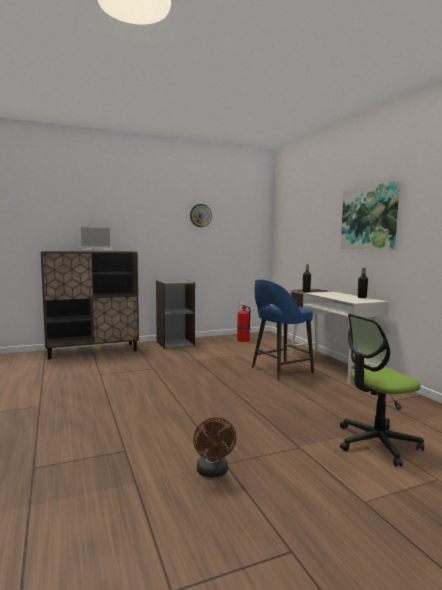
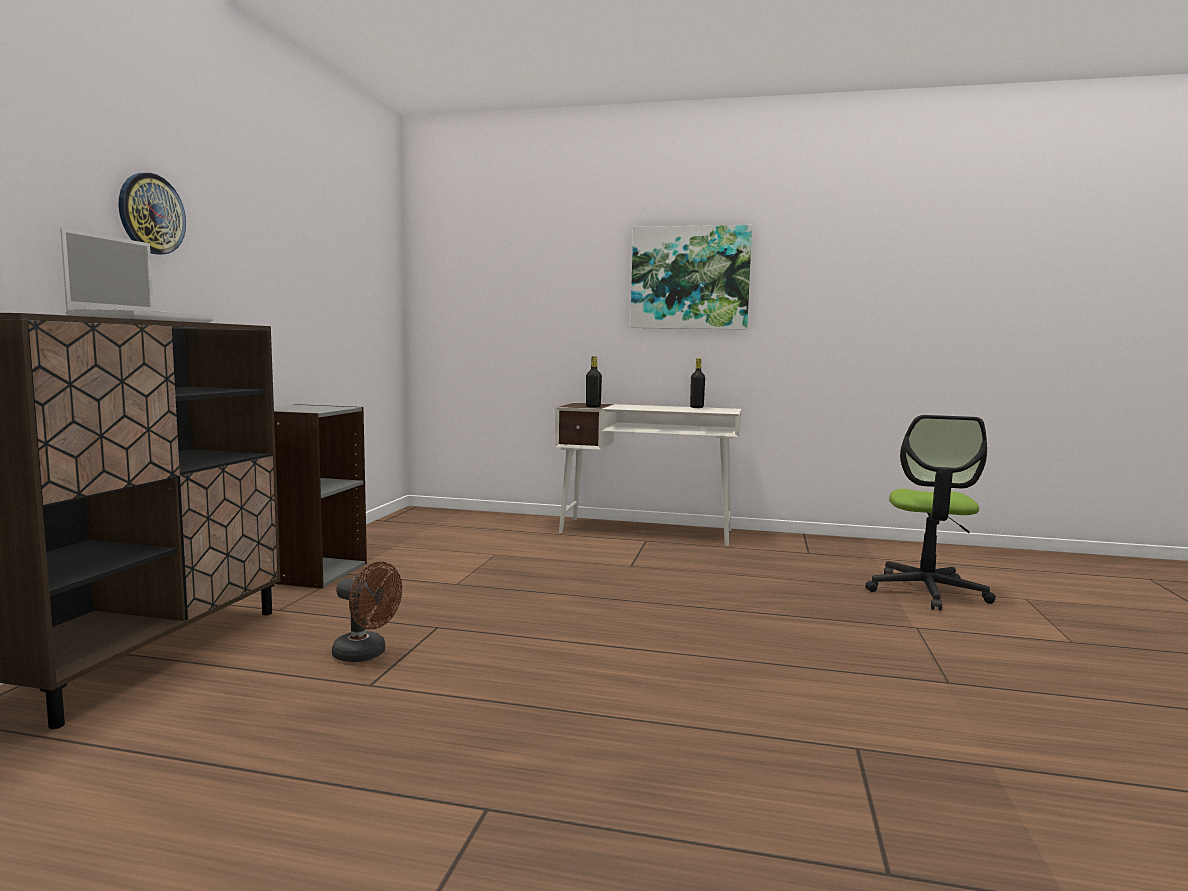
camera: 55 degrees left, 0 degrees up
(200, 215) = (307, 240): wall clock -> wall clock (151, 214)
(213, 472) = (975, 697): brown fan -> brown fan (366, 654)
(243, 340) = (420, 530): fire extinguisher -> none
(280, 370) = (618, 556): blue stool -> none

